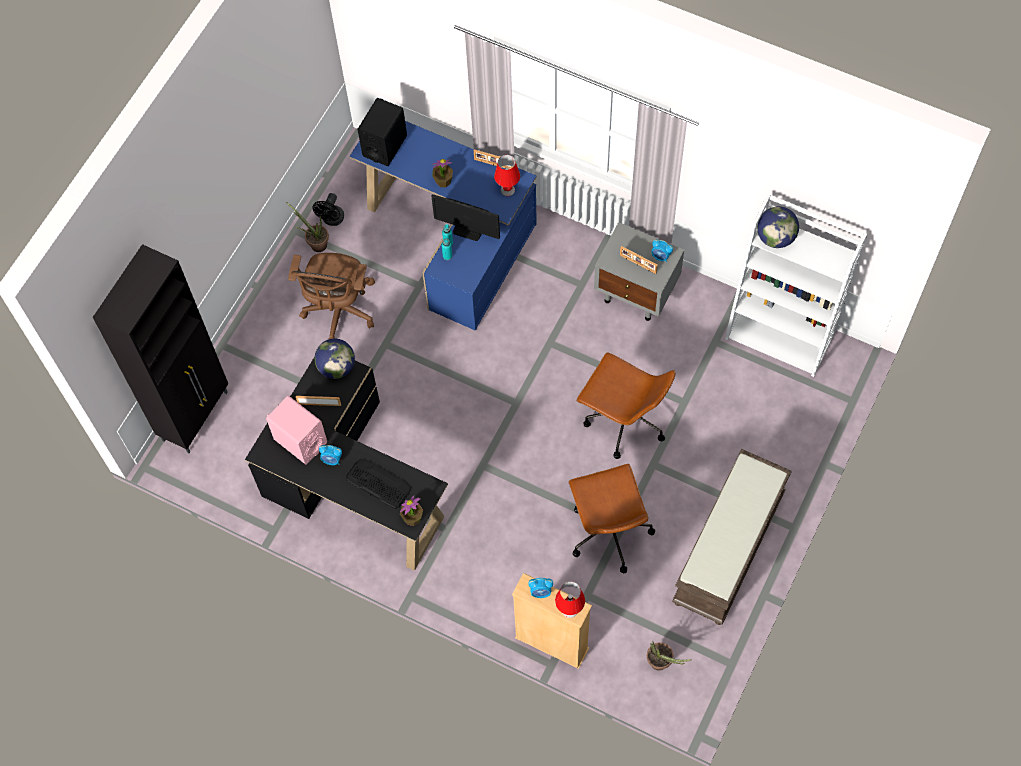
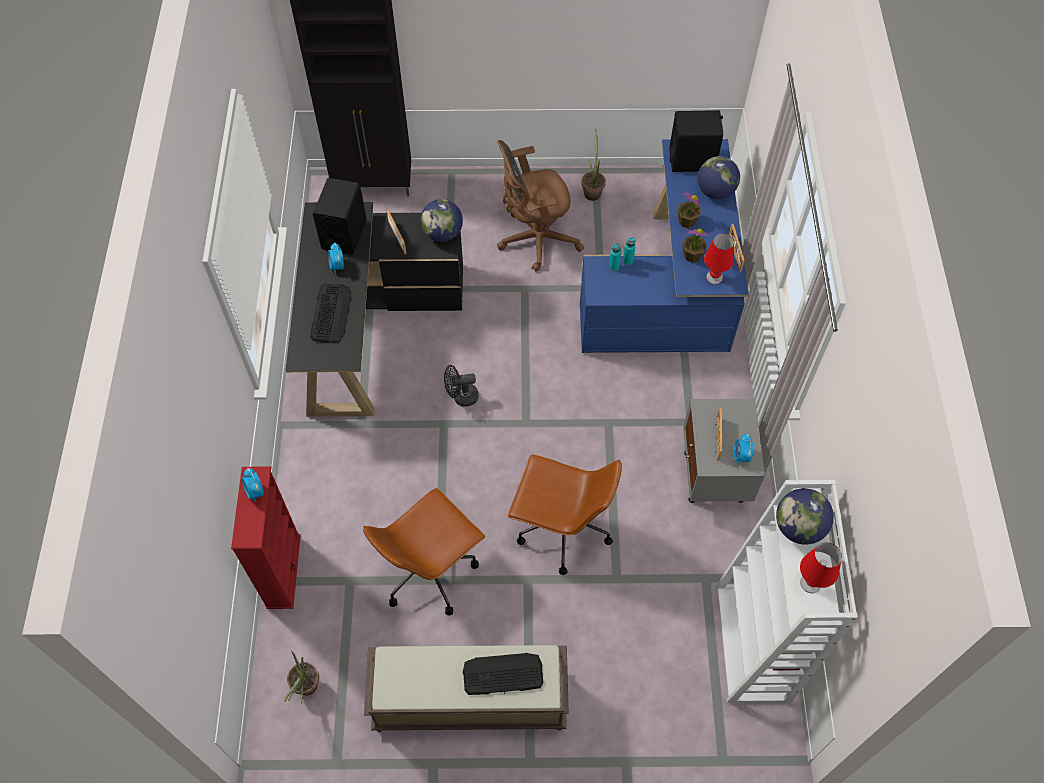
camera: 60 degrees right, 5 degrees down
(300, 441) = (344, 234): pink speaker -> black speaker
(332, 220) = (623, 192): black fan -> black fan (461, 397)
(412, 518) = (308, 357): potted plant -> potted plant (692, 255)
(426, 146) = (715, 191): none -> globe
(468, 230) = (653, 271): monitor -> none
(551, 643) = (283, 571): beige bookcase -> red bookcase
(569, 610) = (246, 528): red table lamp -> red table lamp (810, 583)
(624, 420) = (561, 529): brown office chair -> brown office chair turned 75 degrees counterclockwise
(745, 499) = (502, 674): none -> keyboard

